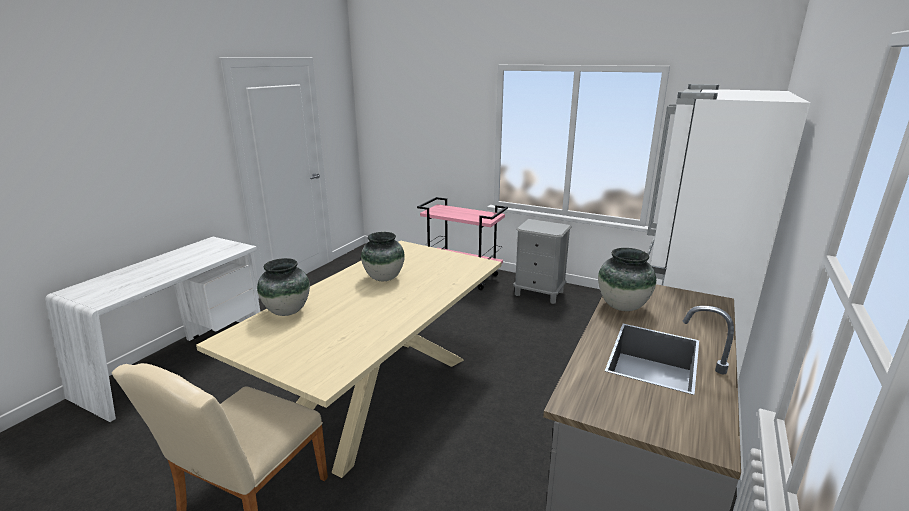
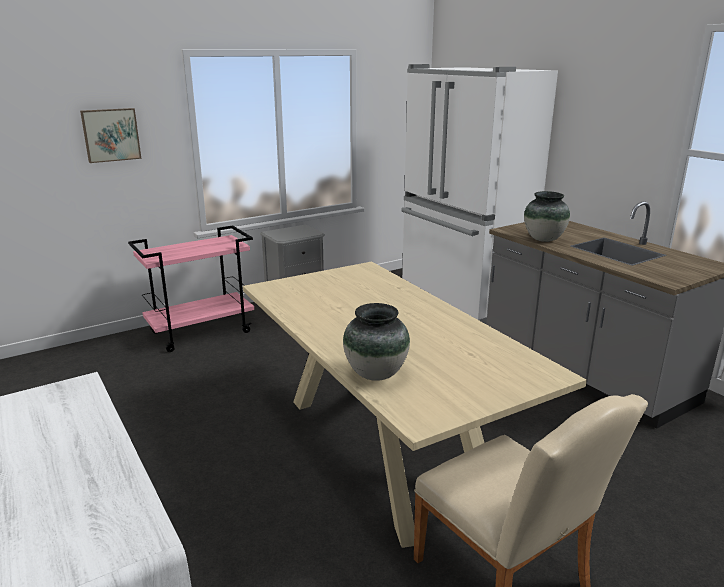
camera: 60 degrees left, 0 degrees up
(384, 278) = (345, 312): vase -> none
(444, 123) = (111, 135): none -> picture

